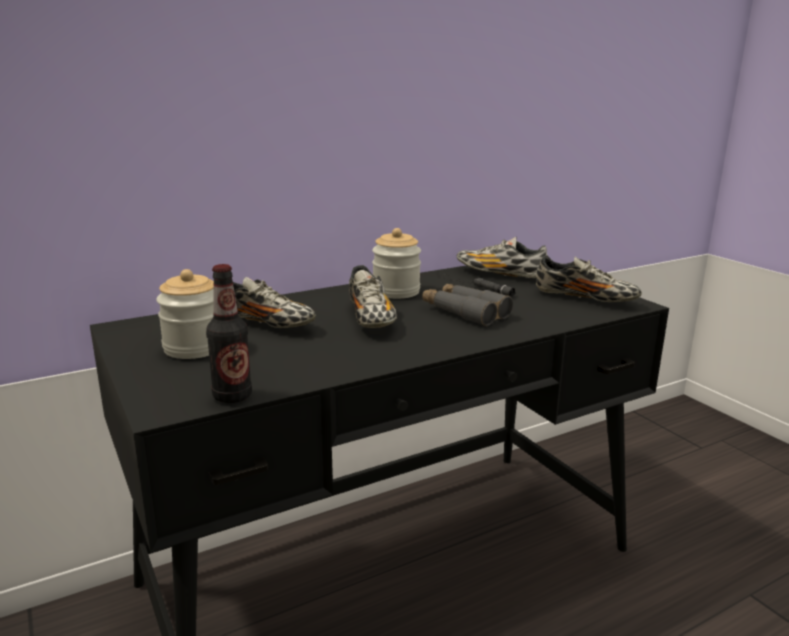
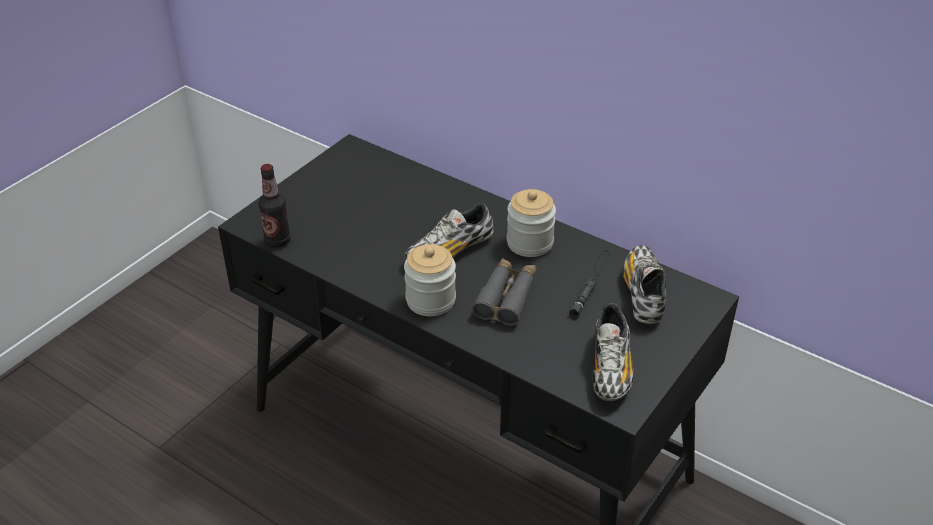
camera: 65 degrees right, 20 degrees up
(194, 348) = (338, 193): jar -> jar (430, 300)
(265, 324) = (402, 204): shoe -> none

